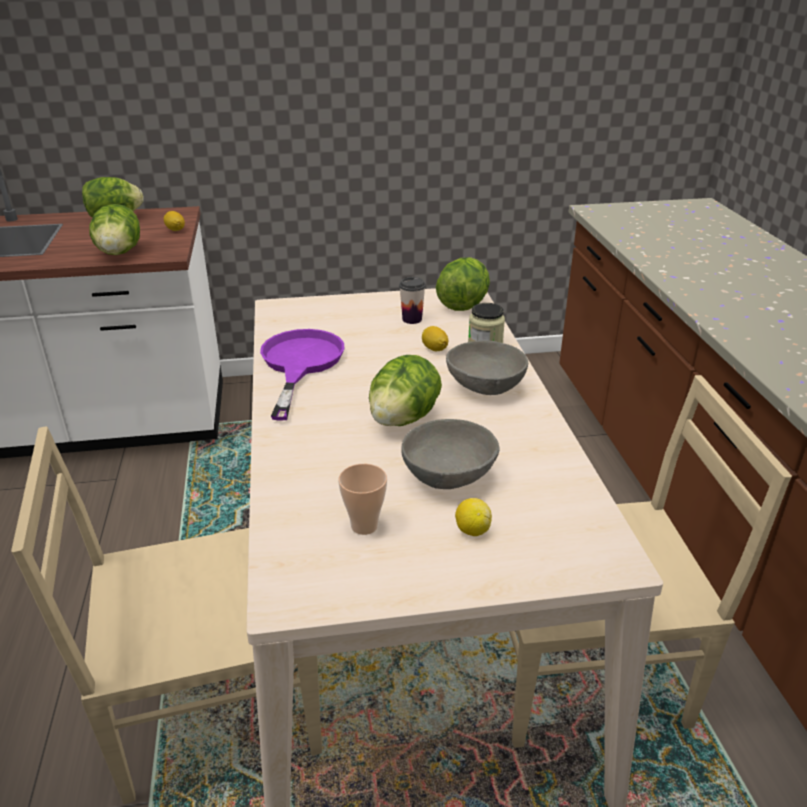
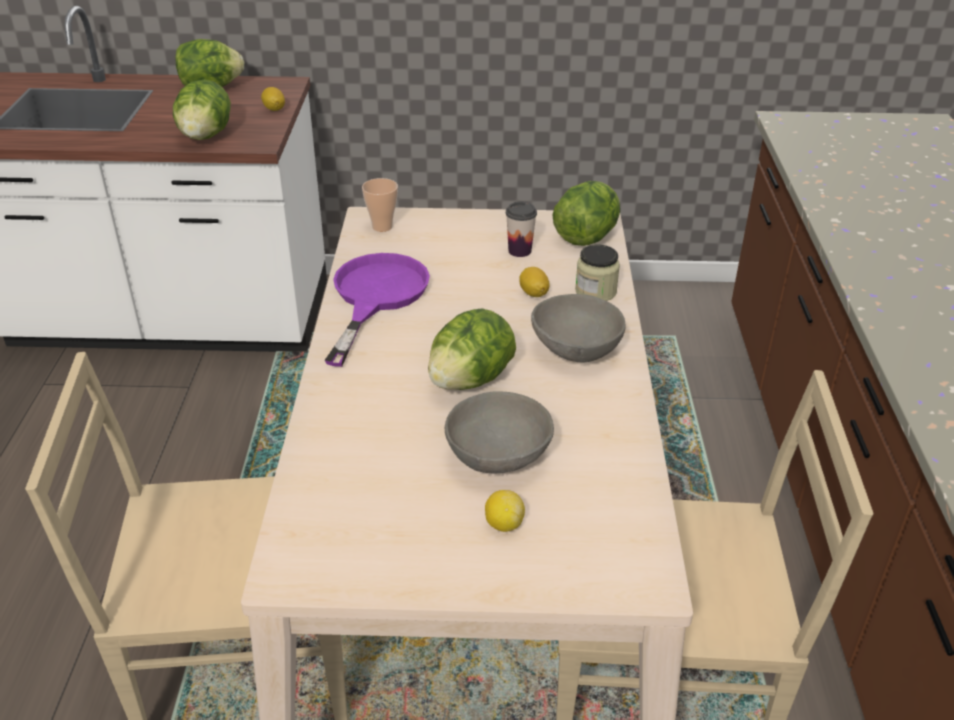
camera: 10 degrees right, 5 degrees up
(364, 526) = (390, 503): cup -> cup (382, 227)

